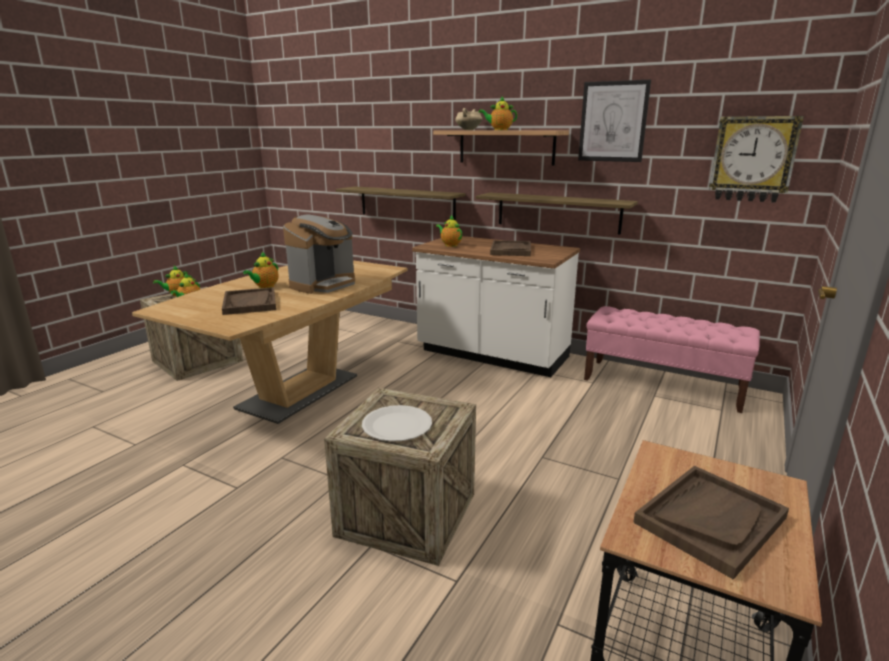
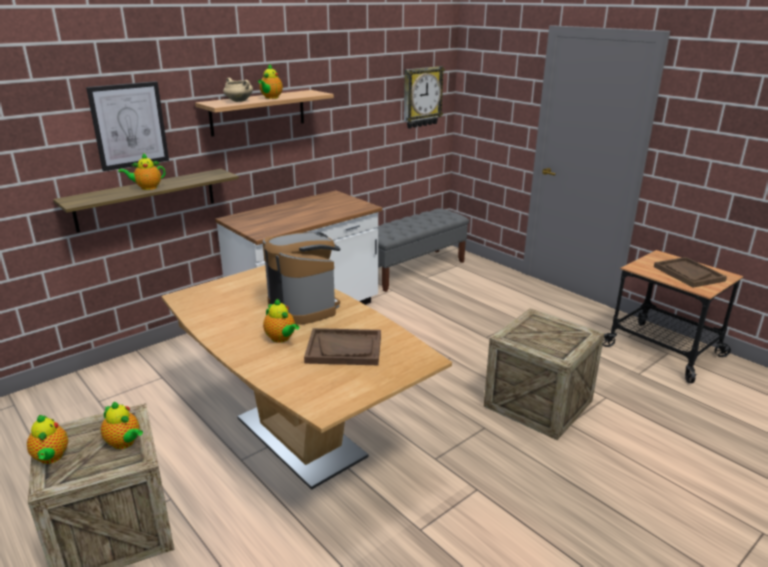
camera: 70 degrees left, 5 degrees up
(397, 425) = (555, 338): white plate -> none
(450, 245) = (268, 225): teapot -> teapot (147, 188)
(510, 250) = (319, 210): brown tray -> none
(558, 212) = (310, 165): shelf -> none
(613, 122) = (342, 79): picture -> picture (129, 125)
(663, 385) = (413, 269): pink bench -> grey bench

